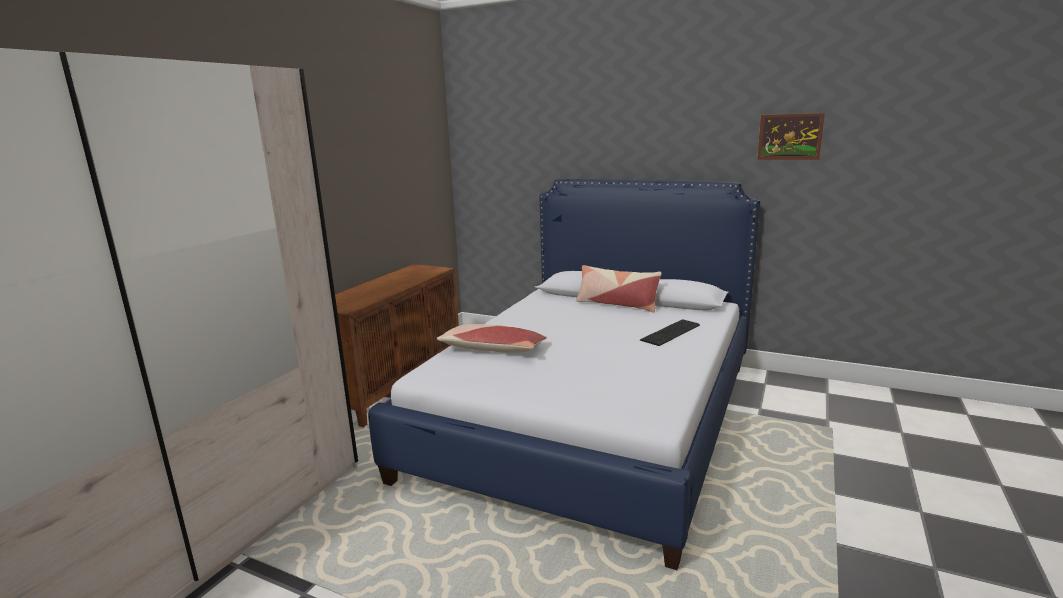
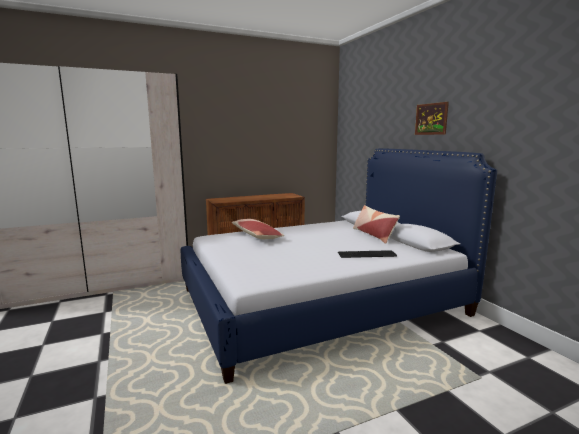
camera: 40 degrees right, 5 degrees down
(790, 136) = (528, 114): picture -> picture (431, 119)

